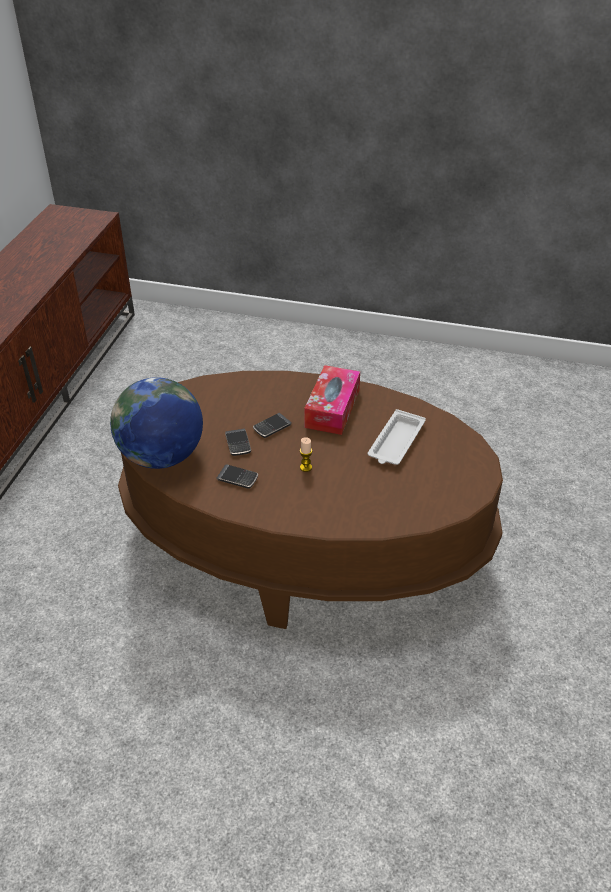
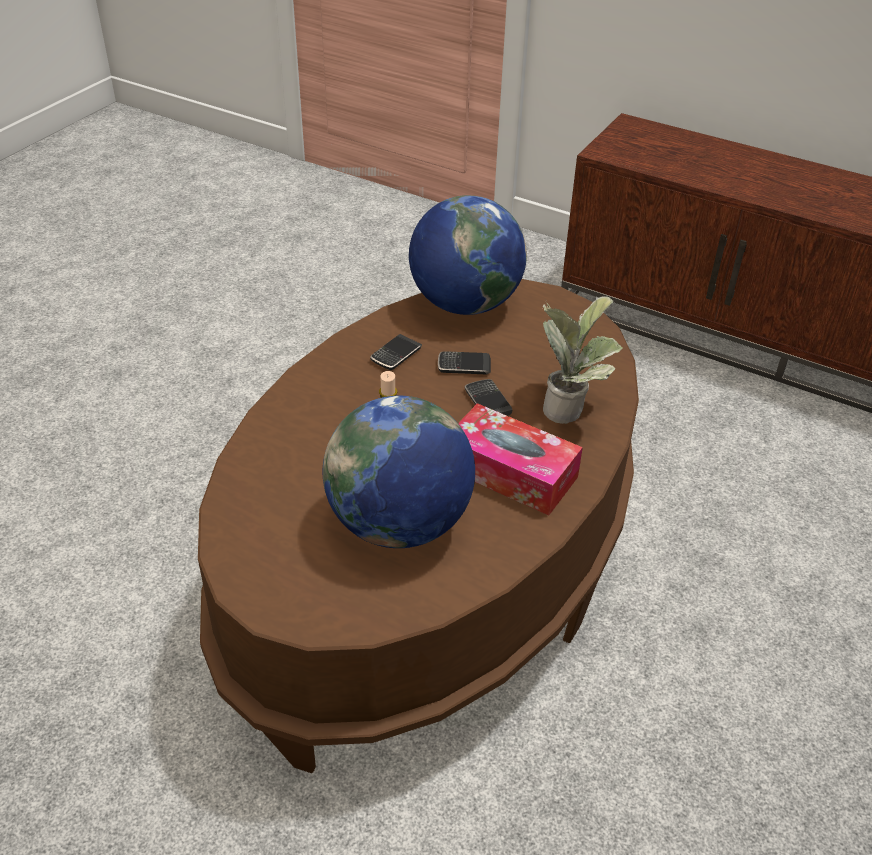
camera: 105 degrees right, 0 degrees up
(263, 393) = (570, 408): none -> potted plant
(395, 442) = (399, 523): white tray -> globe

